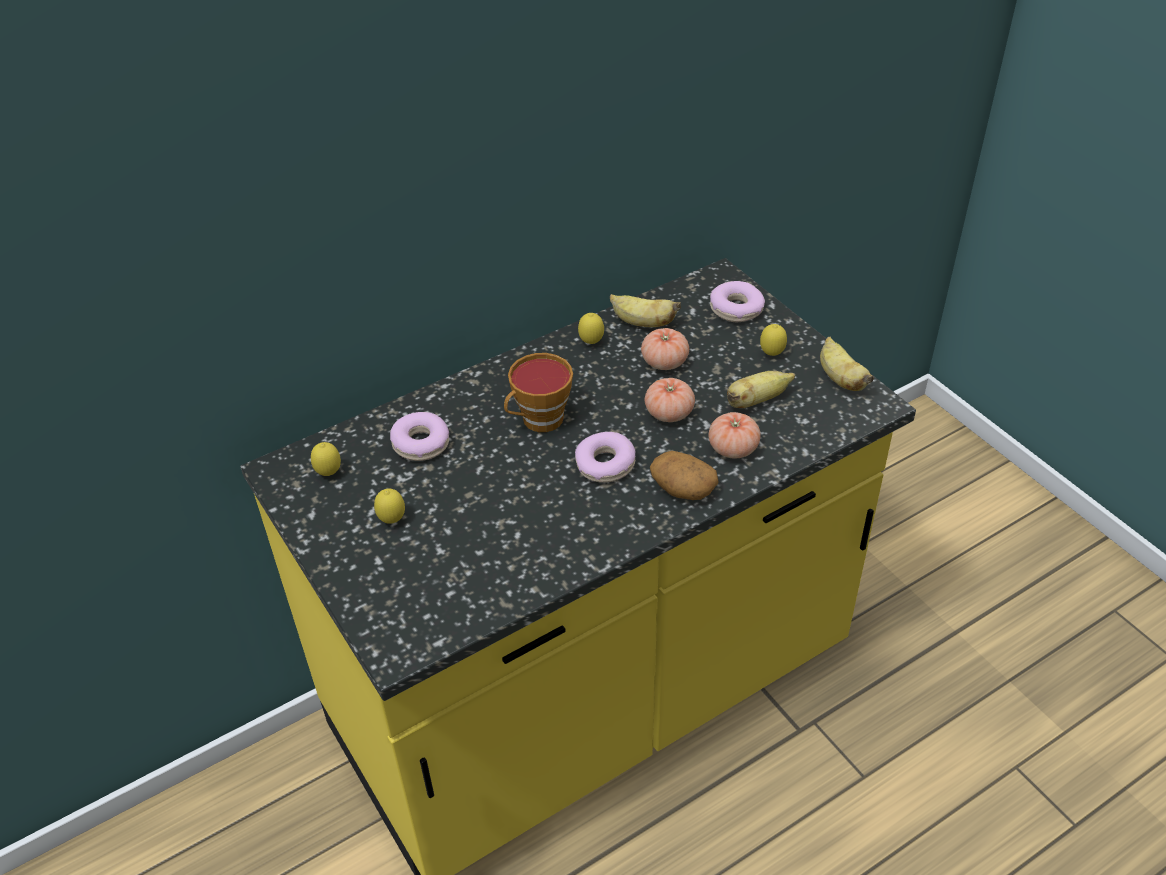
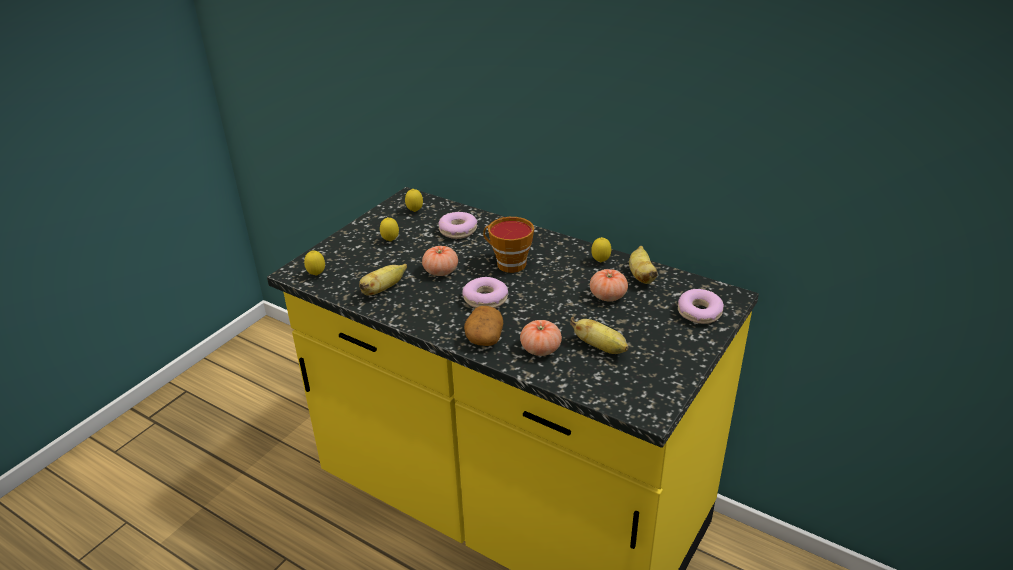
camera: 65 degrees right, 10 degrees down
(669, 413) = (556, 312): tomato -> tomato (441, 271)
(771, 354) = (661, 342): lemon -> lemon (316, 275)
(840, 379) = (664, 384): banana -> banana (383, 289)

